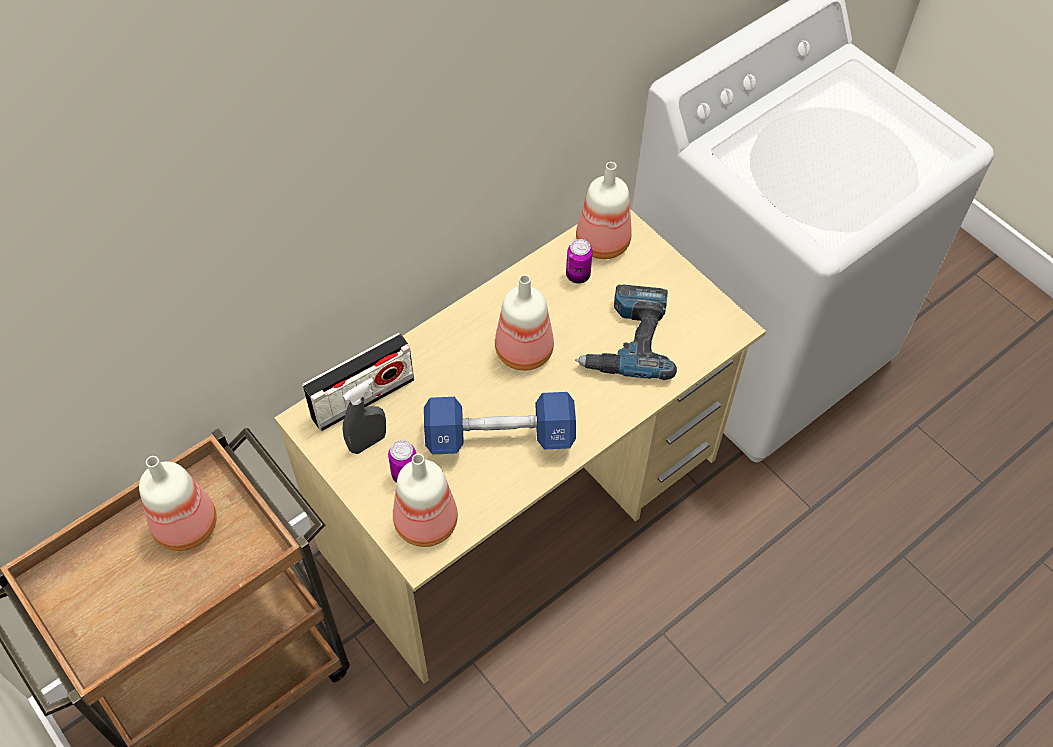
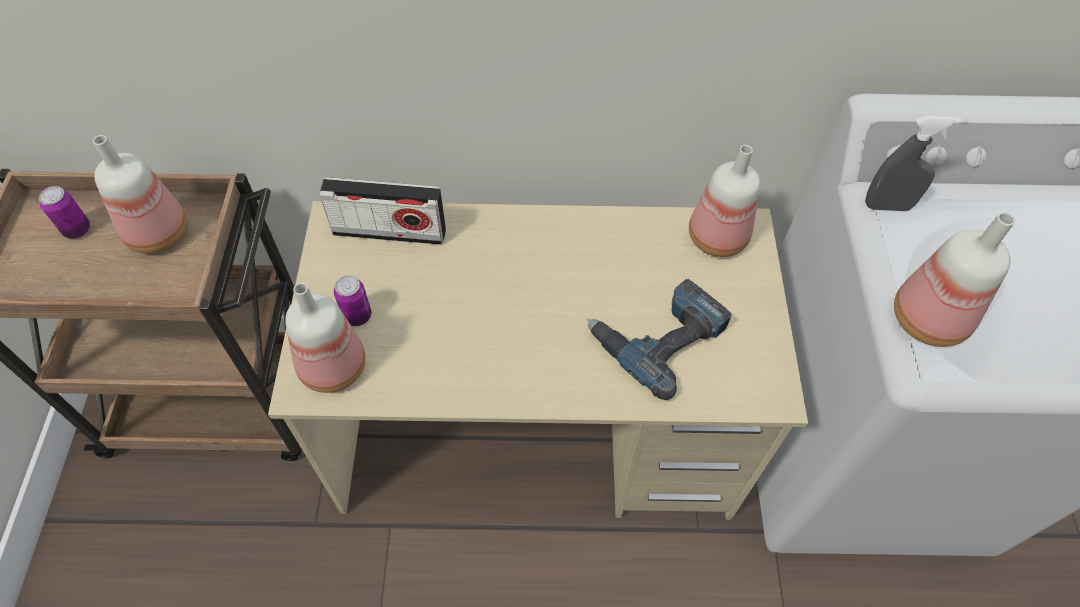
camera: 40 degrees right, 0 degrees up
(367, 442) = (357, 268): grey spray bottle -> grey spray bottle (887, 206)
(500, 437) = (463, 340): blue dumbbell -> none
(524, 349) = (557, 282): bottle -> bottle (929, 317)
(578, 276) = (666, 251): can -> can (77, 229)

